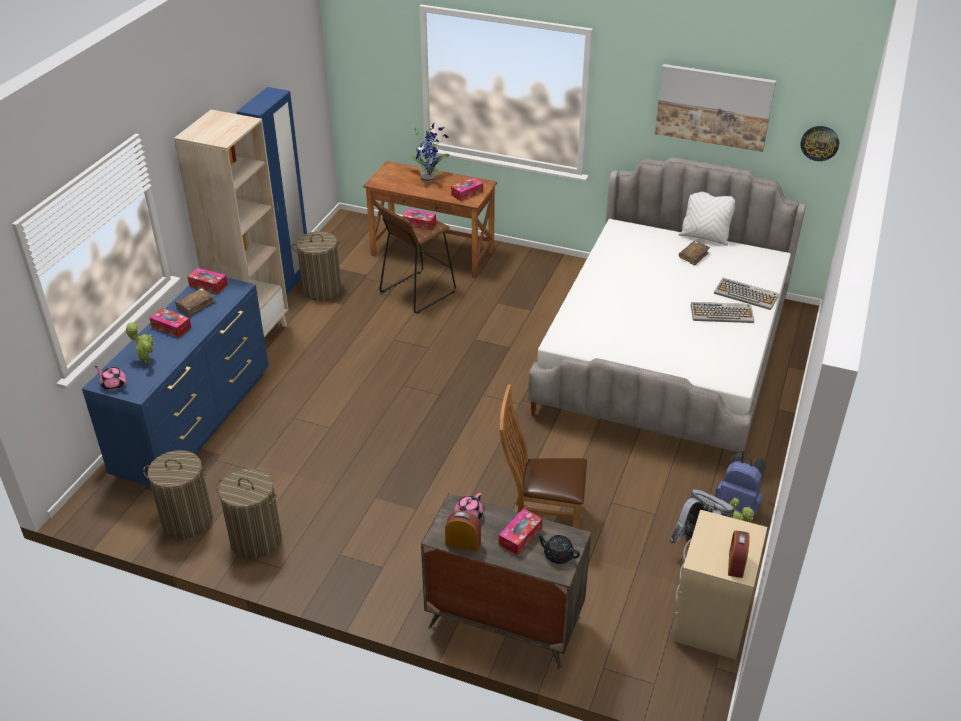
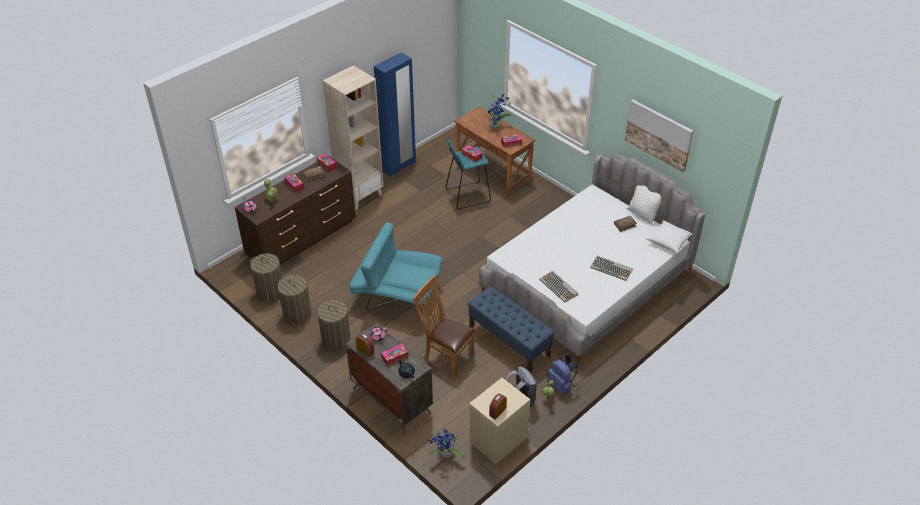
camera: 25 degrees right, 5 degrees up
(195, 423) = (302, 239): blue dresser -> brown dresser
(321, 290) = (414, 177): laundry basket -> laundry basket (336, 339)
(405, 459) = (397, 295): none -> turquoise armchair
(417, 292) = (467, 195): brown stool -> turquoise stool
(620, 469) = (509, 342): none -> blue bench
(650, 677) = (445, 455): none -> potted plant
(746, 295) = (637, 261): keyboard -> keyboard (559, 287)
(764, 259) = (668, 241): none -> white pillow
(819, 143) = (716, 177): wall clock -> none

